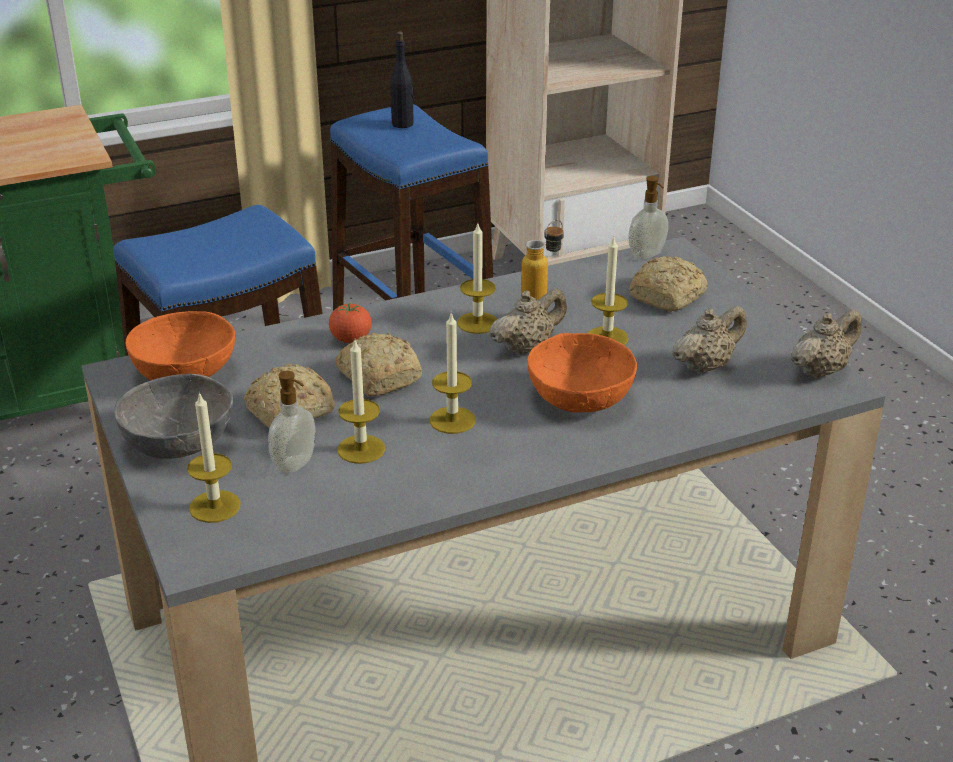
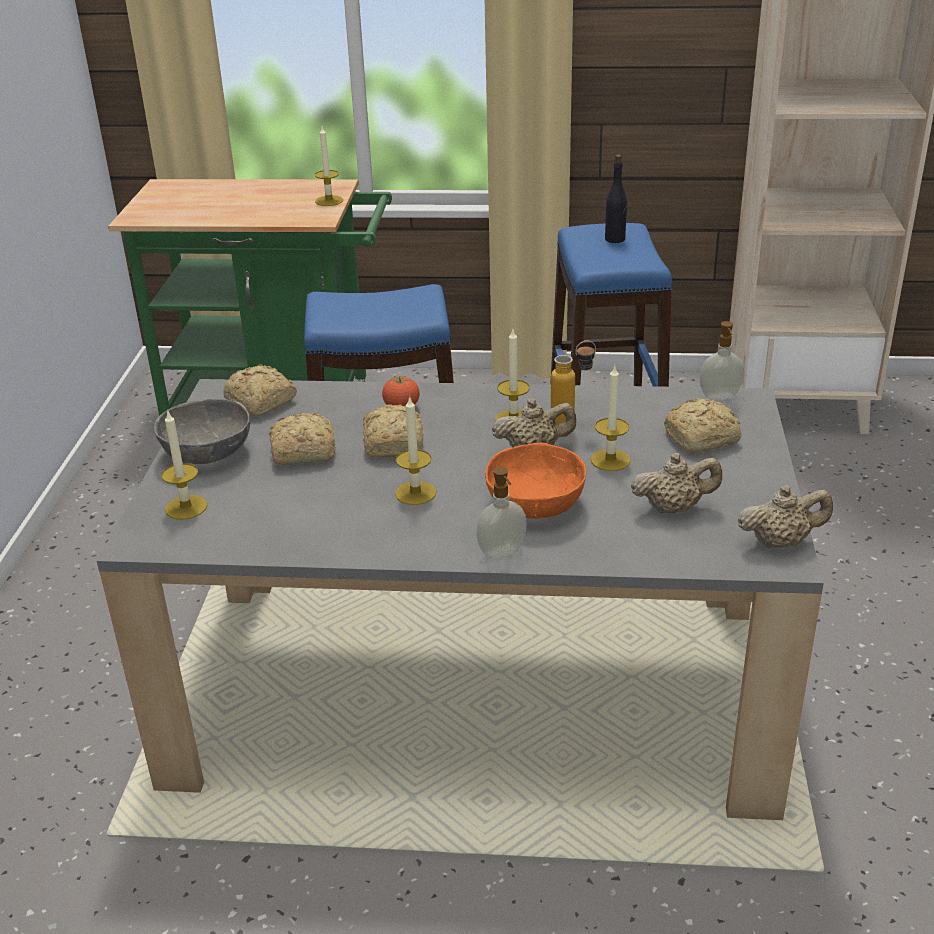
camera: 30 degrees right, 0 degrees up
(185, 373) = (260, 403): orange bowl -> bread
(296, 465) = (269, 494): soap dispenser -> soap dispenser (502, 553)
(361, 449) = (326, 495): candle -> candle (329, 201)

